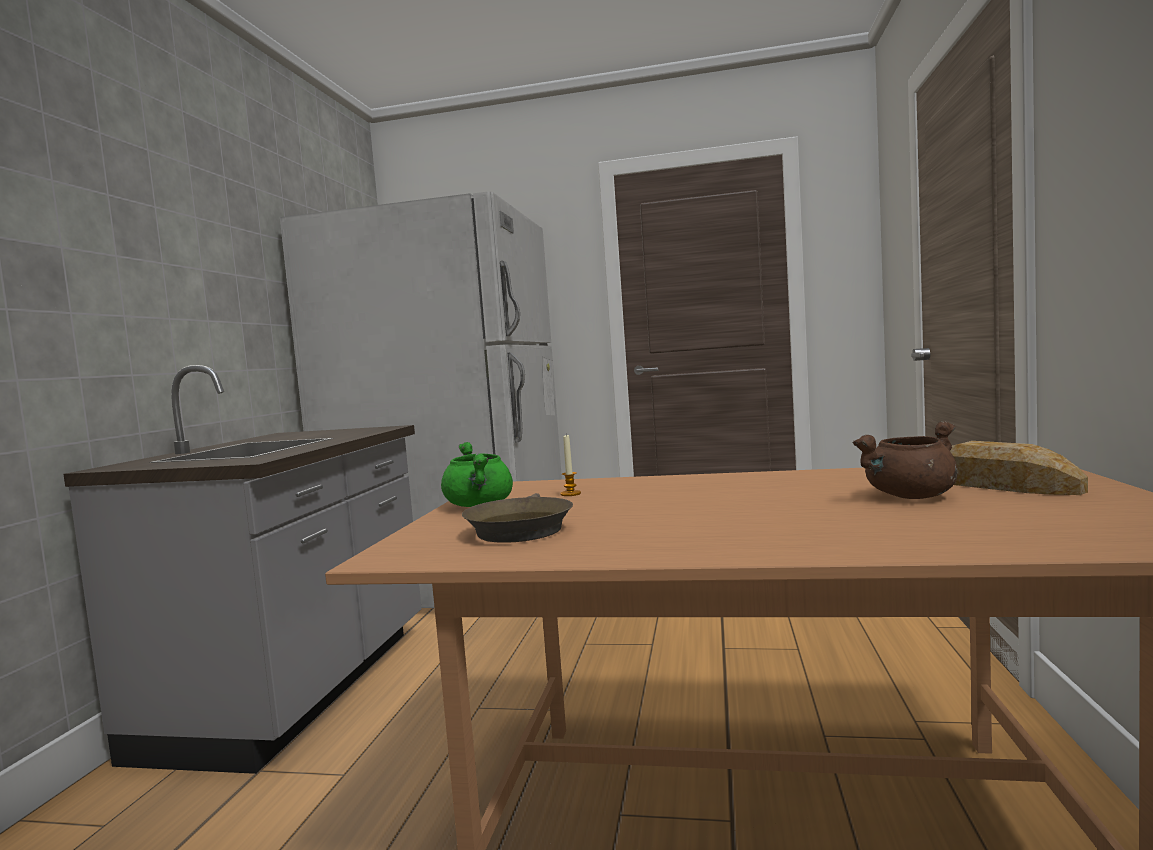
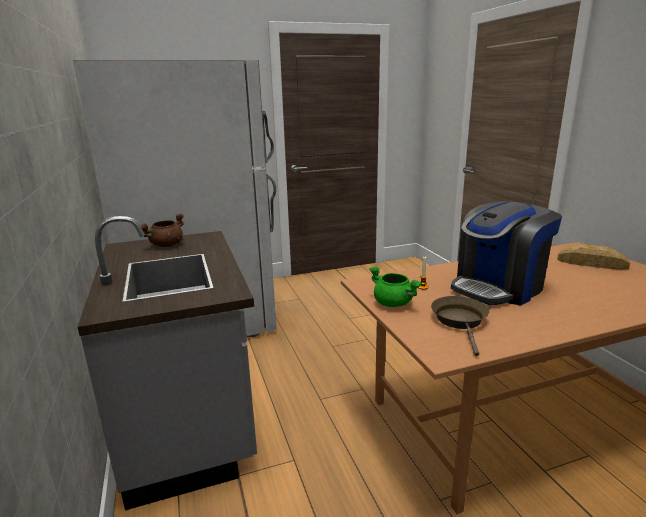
camera: 30 degrees left, 15 degrees up
(520, 529) = (460, 321): brown frying pan -> brown frying pan turned 150 degrees counterclockwise
(697, 501) = (498, 287): none -> coffee machine
(910, 497) = (576, 275): brown cooking pot -> brown cooking pot (166, 245)

